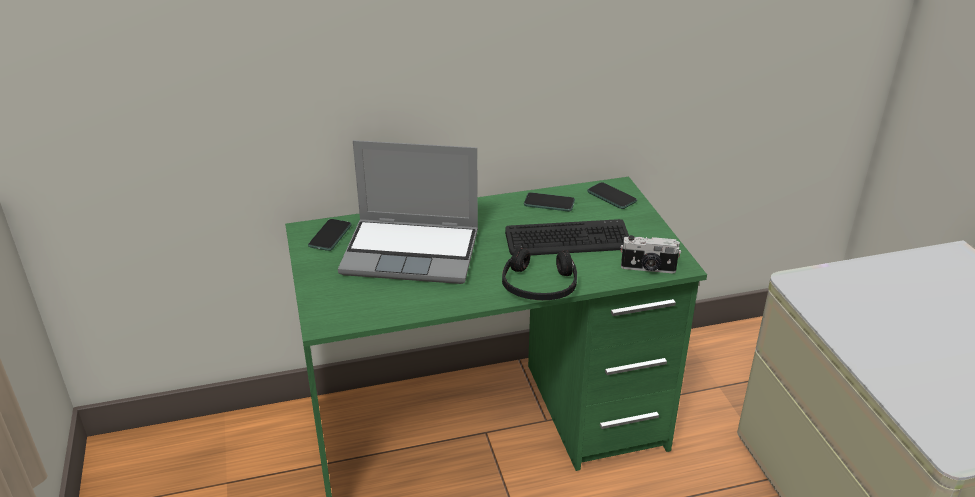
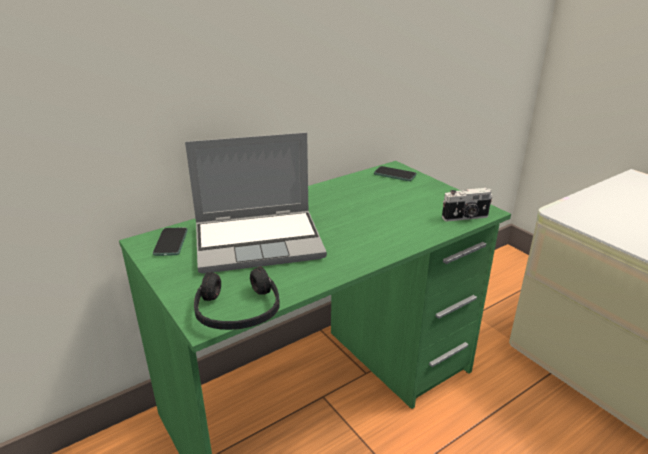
camera: 20 degrees left, 5 degrees down
(539, 285) = (390, 246): black headphones -> black headphones (238, 310)
(549, 203) = (350, 186): phone -> none
(567, 240) = (386, 209): keyboard -> none

